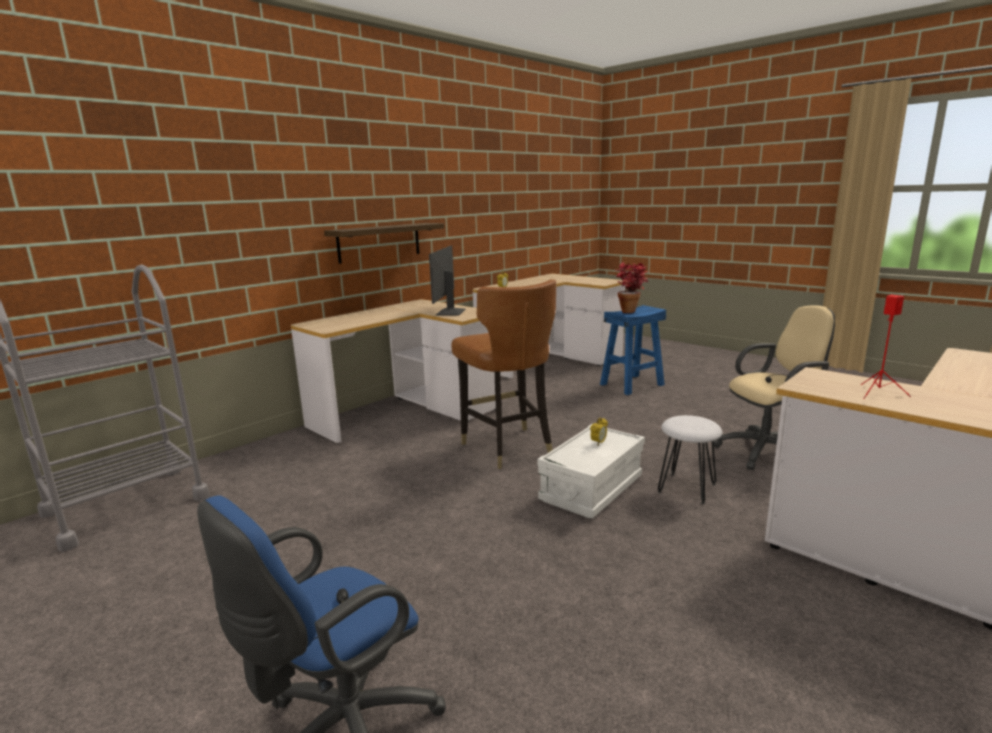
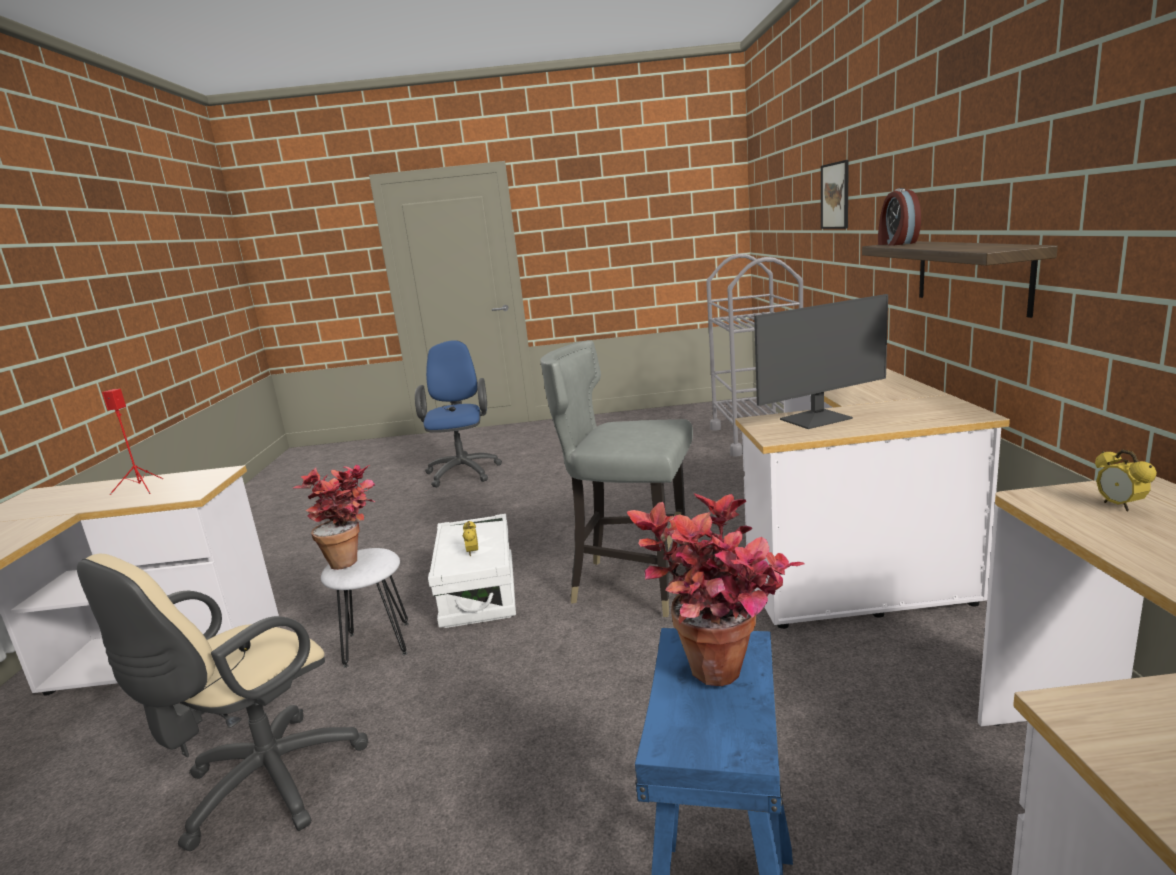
camera: 135 degrees right, 0 degrees up
(184, 200) = (835, 196): none -> picture
(347, 229) = (896, 244): none -> alarm clock
(449, 312) = (817, 419): monitor -> monitor turned 105 degrees clockwise
(507, 447) = (633, 584): brown chair -> grey chair
(695, 424) = (354, 559): none -> potted plant

